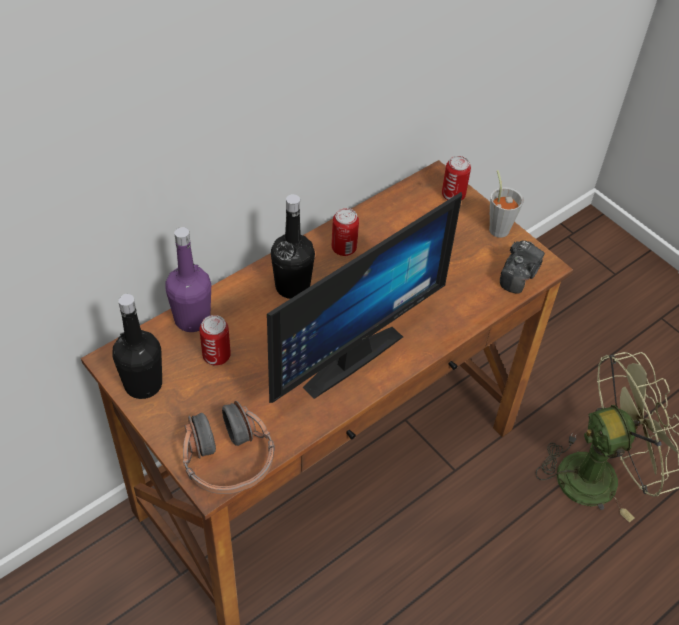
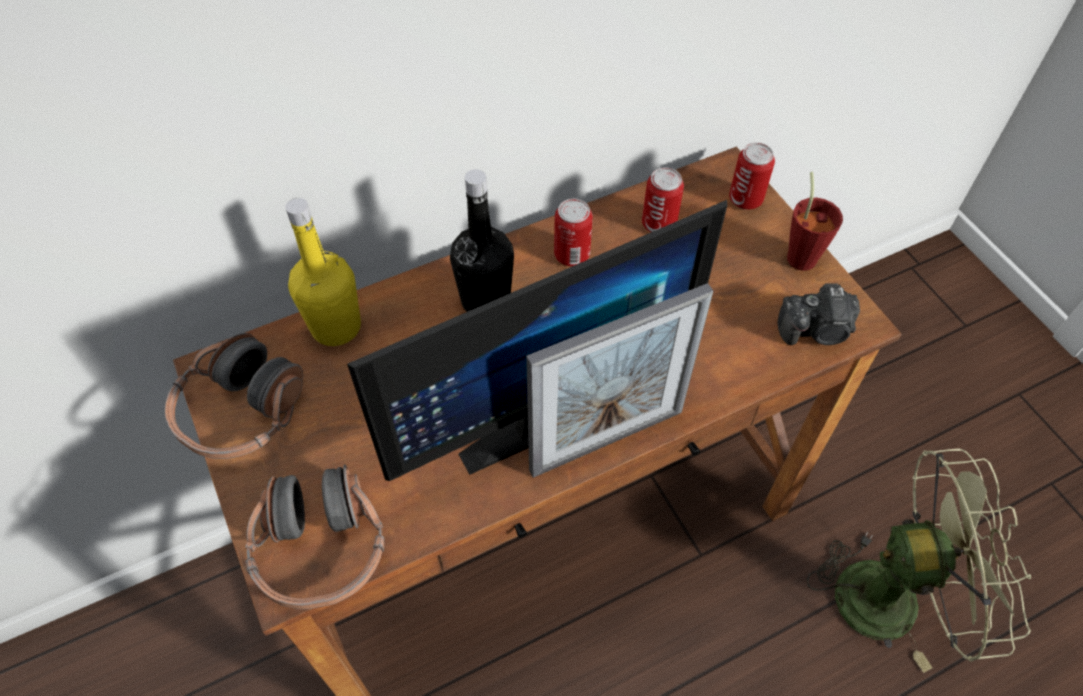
camera: 15 degrees right, 5 degrees up
(143, 384) = (241, 412): black bottle -> headphones
(192, 319) = (336, 327): purple bottle -> yellow bottle
(216, 356) = (352, 386): can -> can (658, 224)
(399, 364) = (607, 441): none -> picture frame
(498, 226) = (801, 253): grey cup -> red cup
(518, 275) = (816, 330): camera -> camera turned 45 degrees clockwise

